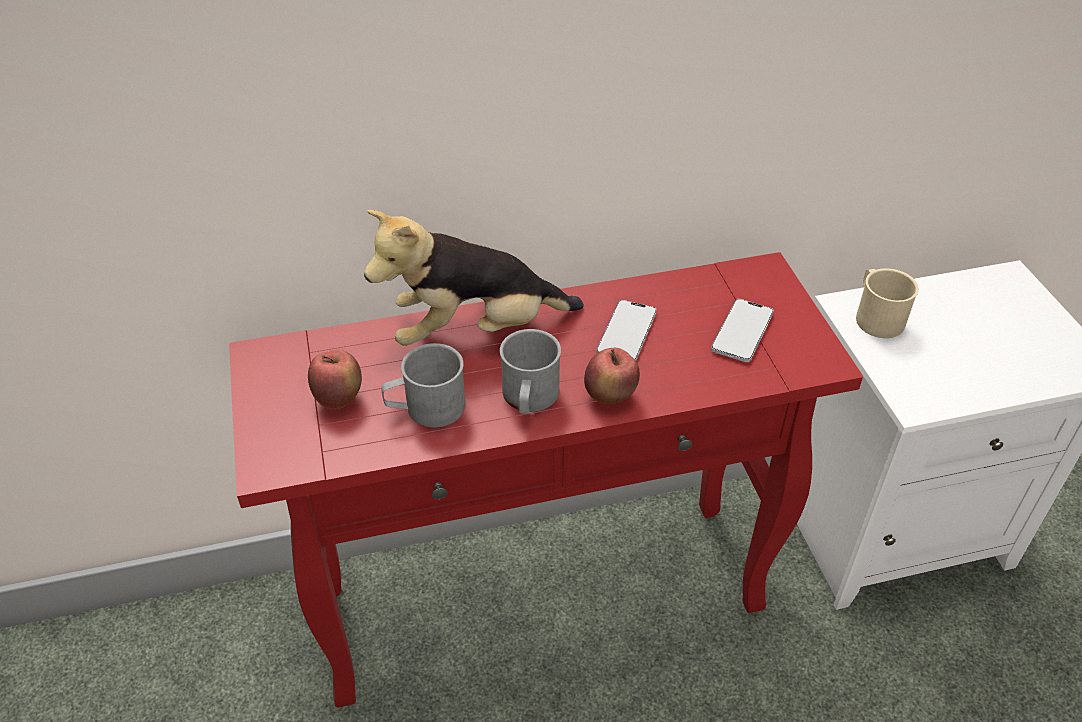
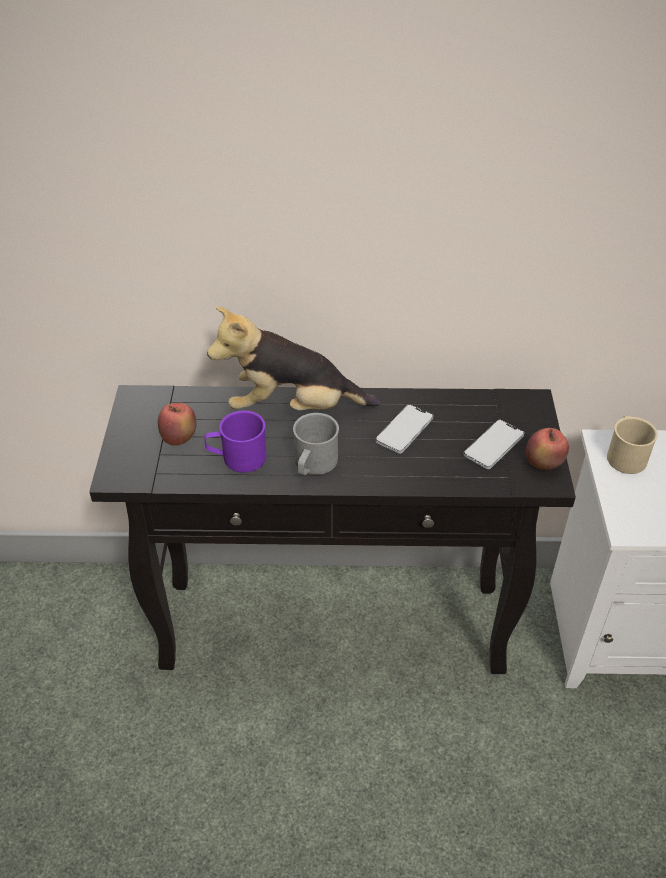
camera: 15 degrees right, 0 degrees up
(426, 409) = (237, 457): grey mug -> purple mug
(544, 597) = (336, 625): red console table -> black console table
(610, 396) = (373, 474): apple -> apple (543, 464)

